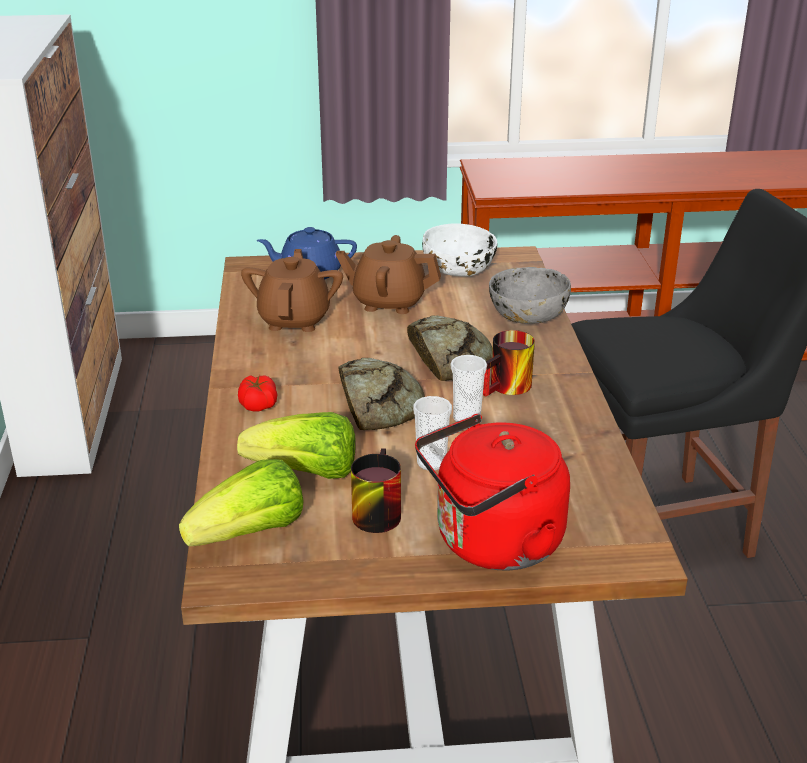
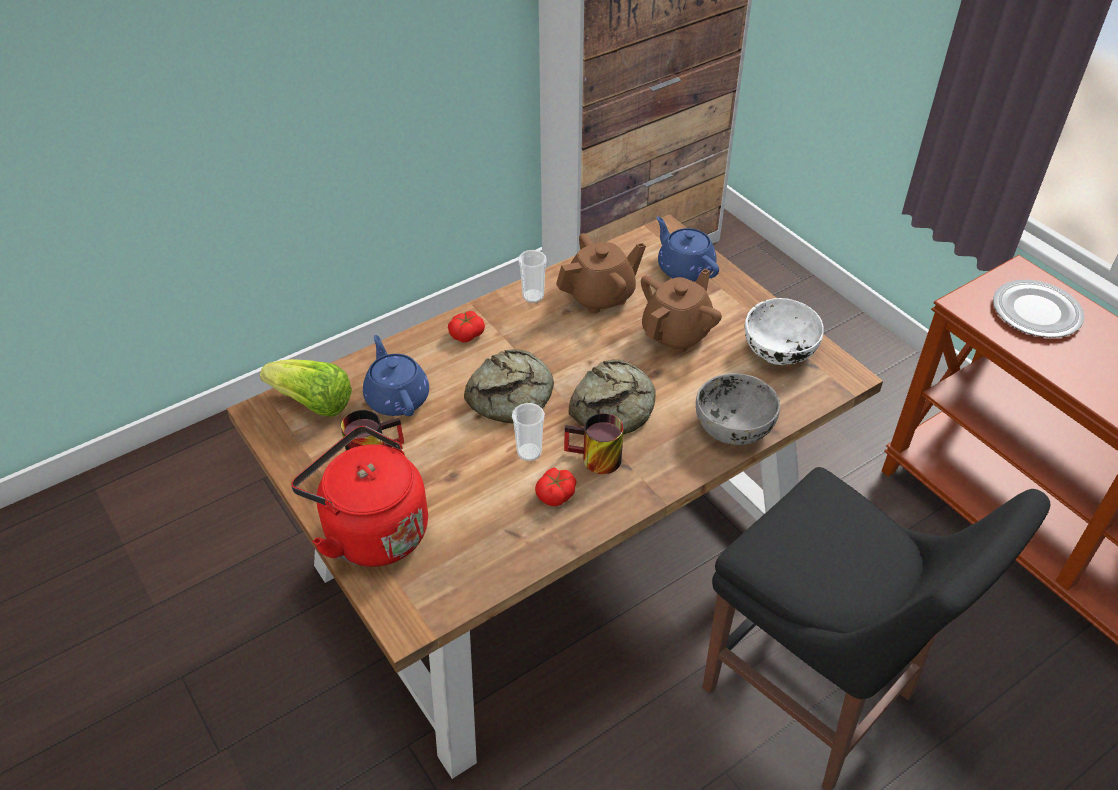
camera: 60 degrees right, 15 degrees up
(305, 473) = (397, 397): lettuce -> blue teapot
(388, 302) = (677, 333): brown teapot -> brown teapot turned 60 degrees clockwise
(431, 463) = (453, 457): cup -> cup (533, 296)
(526, 174) = (1036, 312): none -> plate
(534, 420) = (556, 494): none -> tomato

